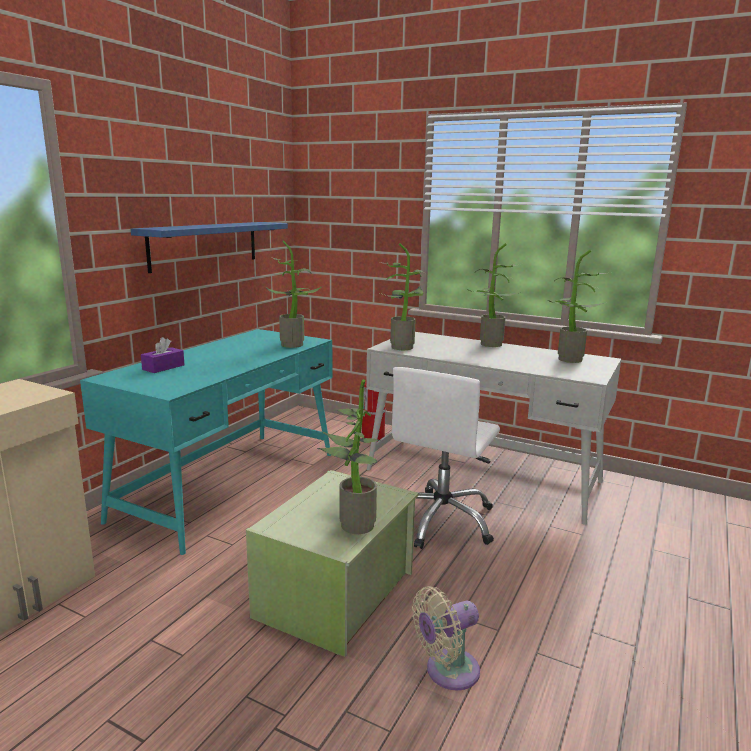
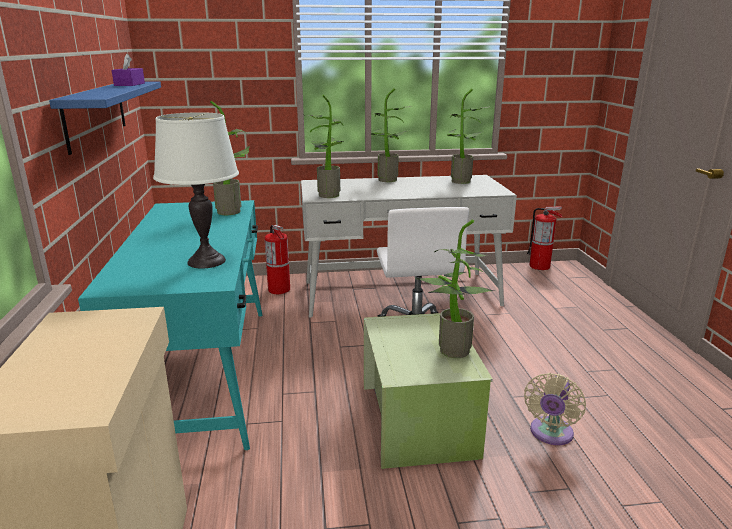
camera: 35 degrees left, 5 degrees up
(163, 367) = (148, 262): purple tissue box -> purple tissue box (129, 84)
(197, 376) = (206, 261): none -> white table lamp
(702, 497) = (540, 266): none -> fire extinguisher

